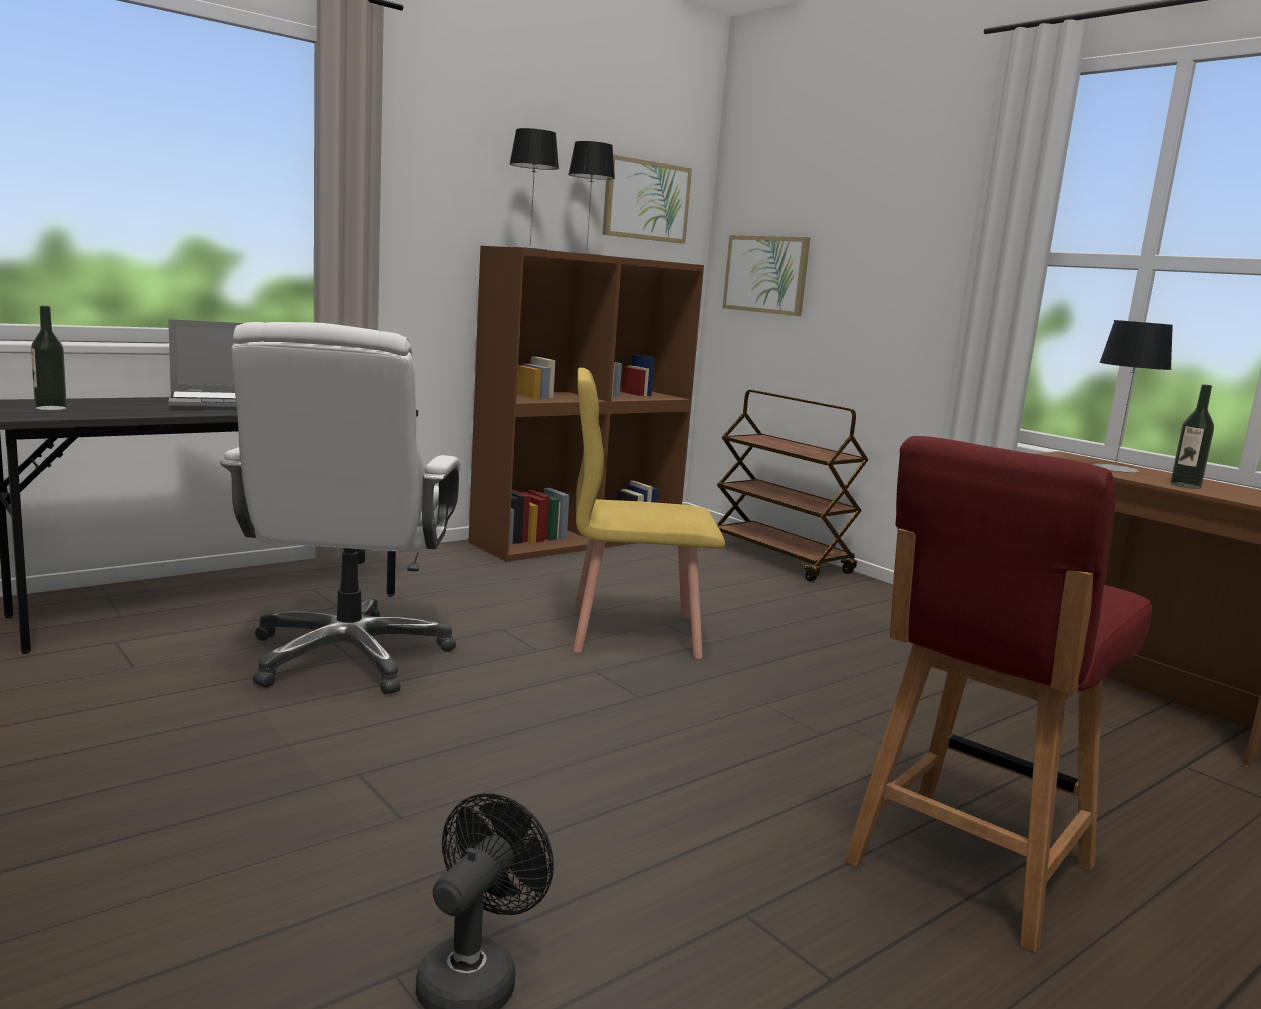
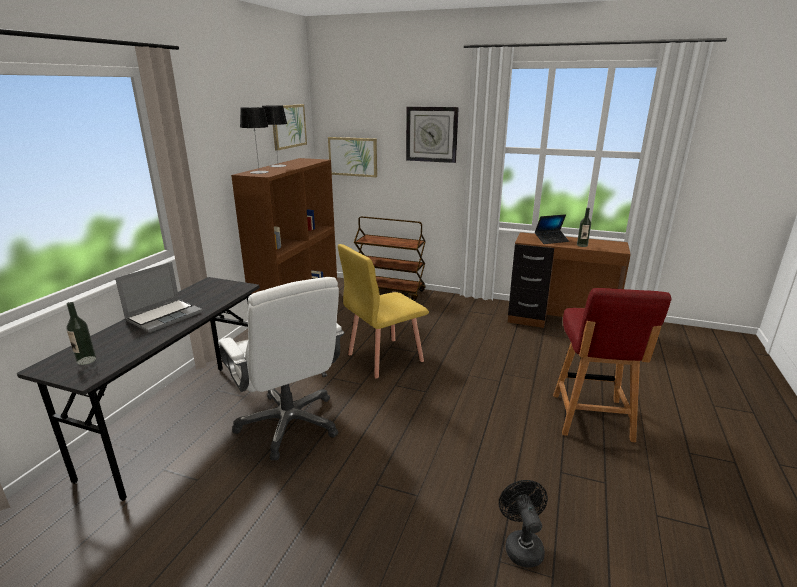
camera: 30 degrees left, 10 degrees up
(911, 227) = (431, 134): none -> wall clock
(1114, 468) = (551, 240): table lamp -> laptop

